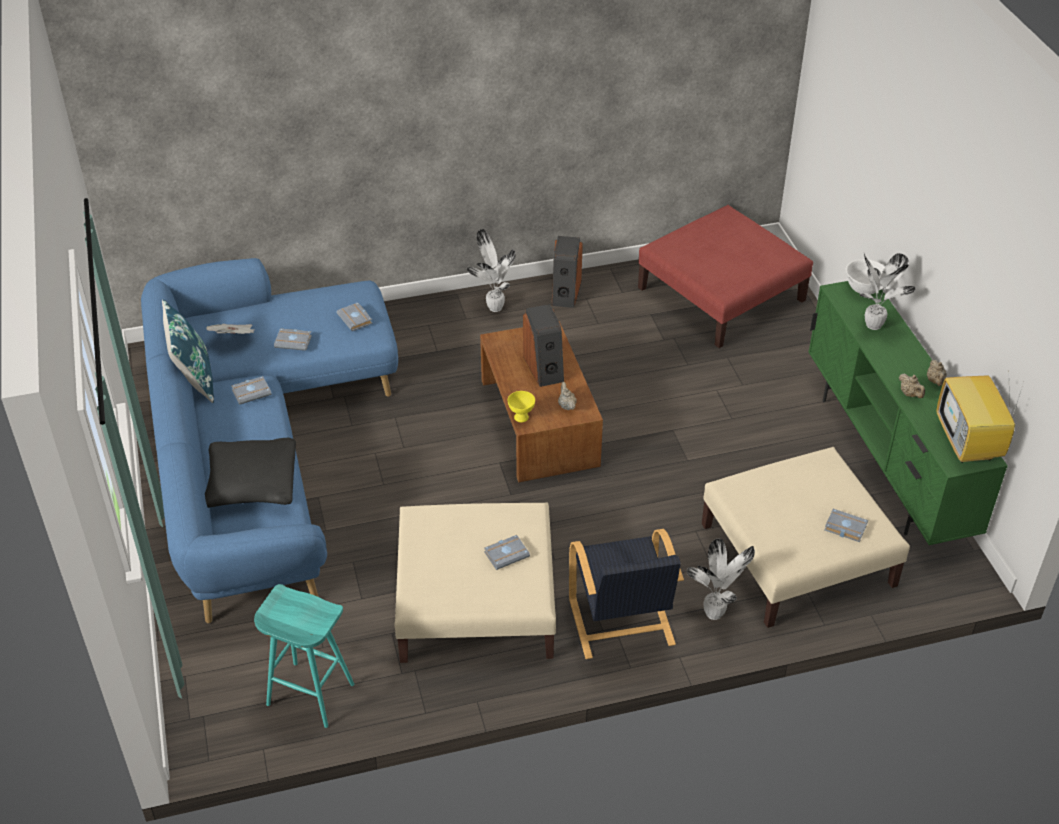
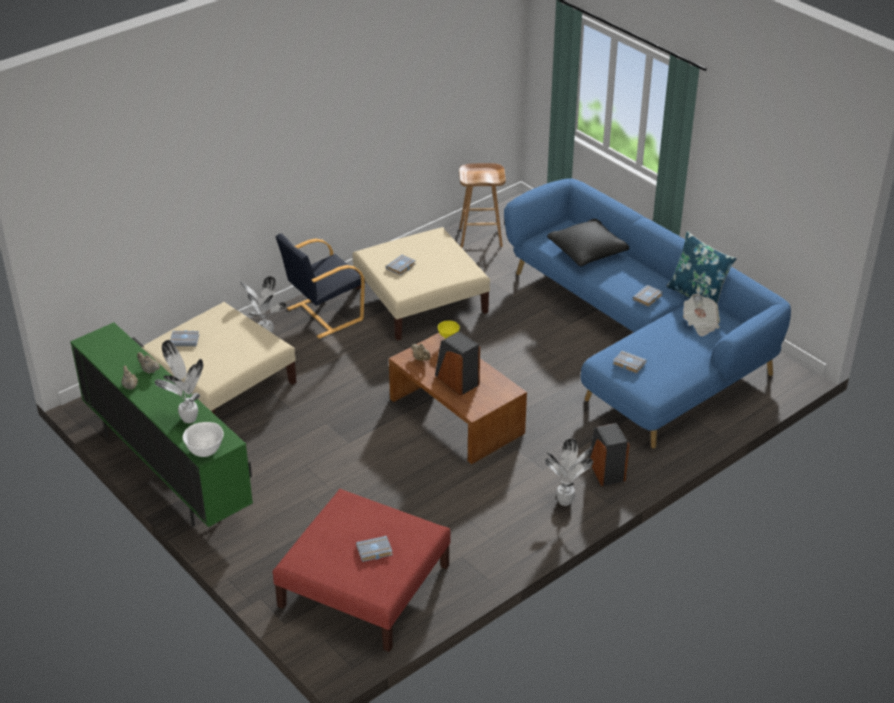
camera: 155 degrees right, 5 degrees down
(294, 341) = (655, 334): grey book -> grey book (374, 551)
(309, 694) = (481, 237): turquoise stool -> brown stool
(565, 293) = (513, 538): speaker -> speaker (605, 470)
(621, 623) = (323, 314): black armchair -> black armchair turned 90 degrees counterclockwise
(969, 444) = (99, 347): television -> none

